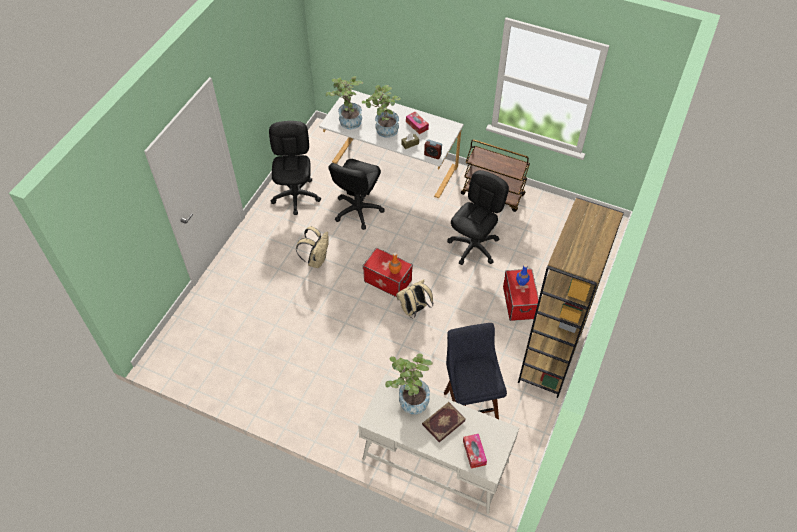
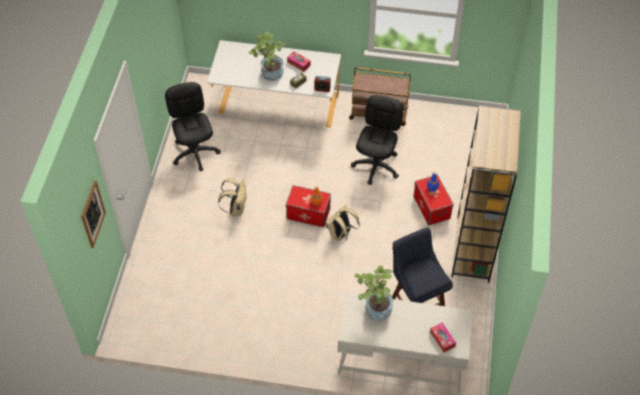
camera: 15 degrees left, 0 degrees up
(133, 230) = (92, 214): none -> picture
(347, 120) = (232, 71): potted plant -> none
(358, 210) = (259, 154): black office chair -> none
(443, 422) = (408, 320): book -> none

